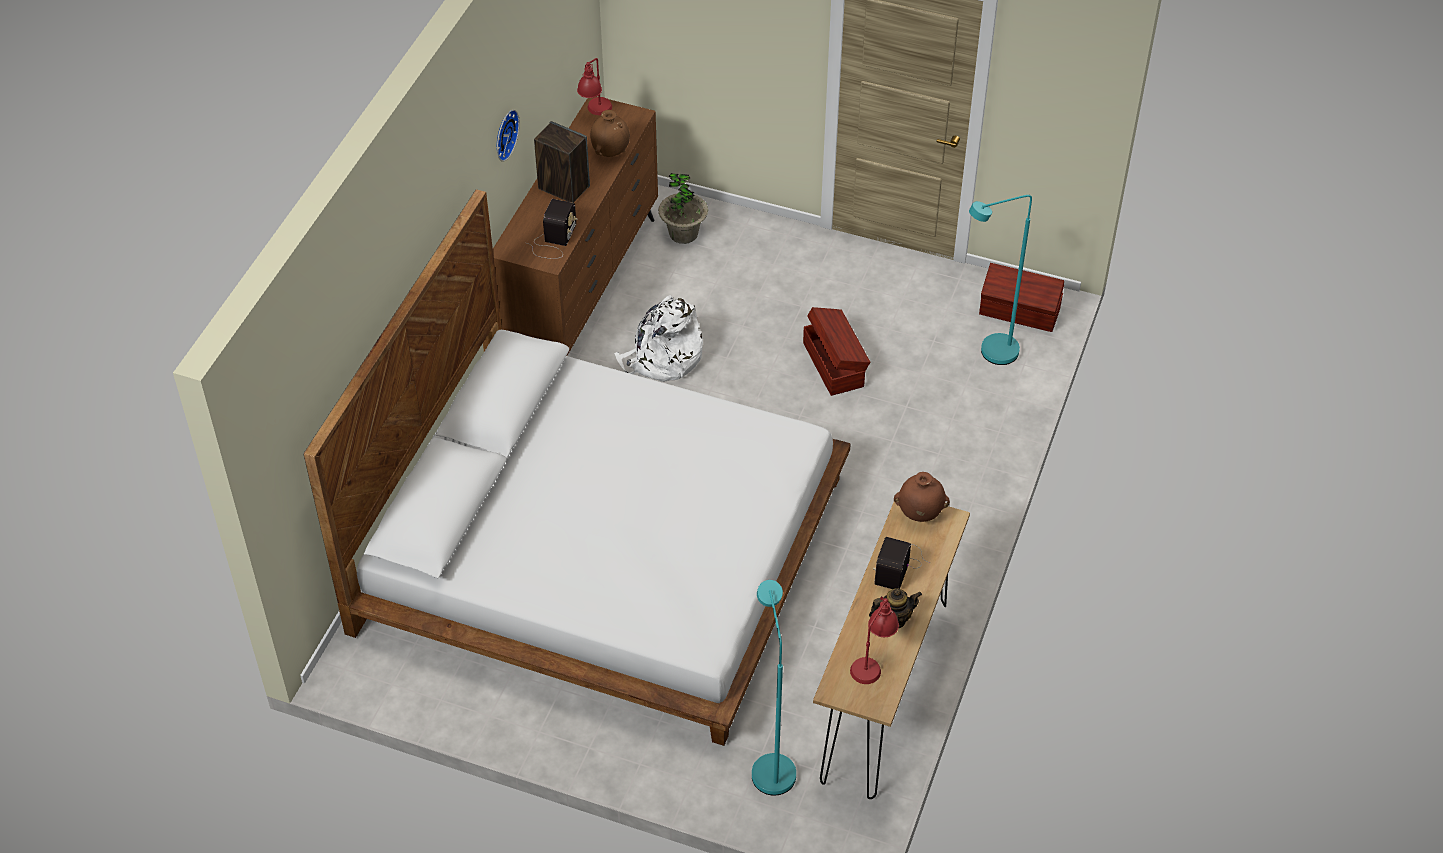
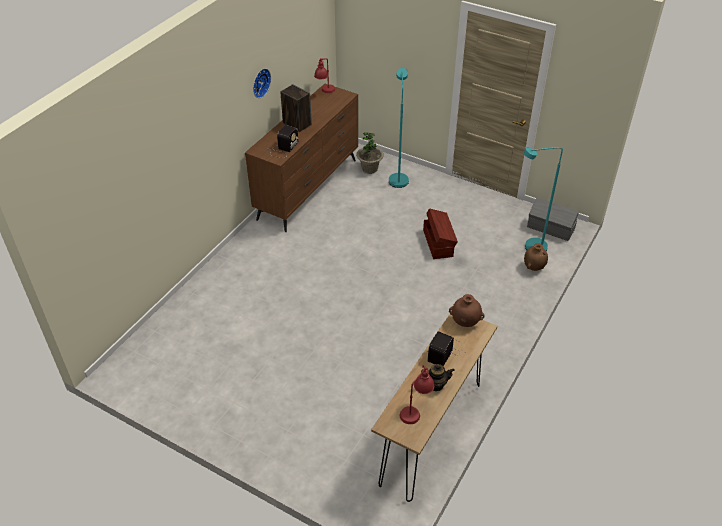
camera: 10 degrees right, 5 degrees down
(604, 551) = (281, 327): white bed -> none
(611, 152) = (328, 110): brown vase -> brown vase (534, 267)
(662, 359) = (342, 229): white backpack -> none
(771, 765) = (350, 469): turquoise floor lamp -> turquoise floor lamp (398, 178)
(1020, 312) = (550, 228): brown storage box -> grey storage box

